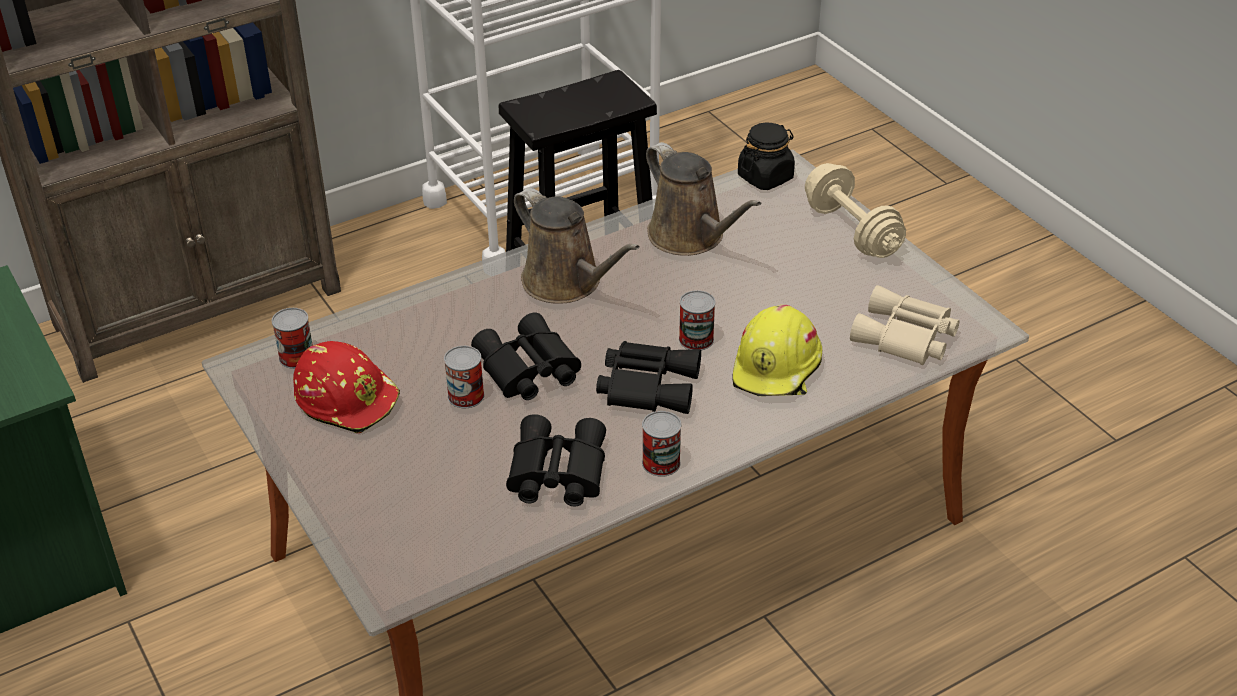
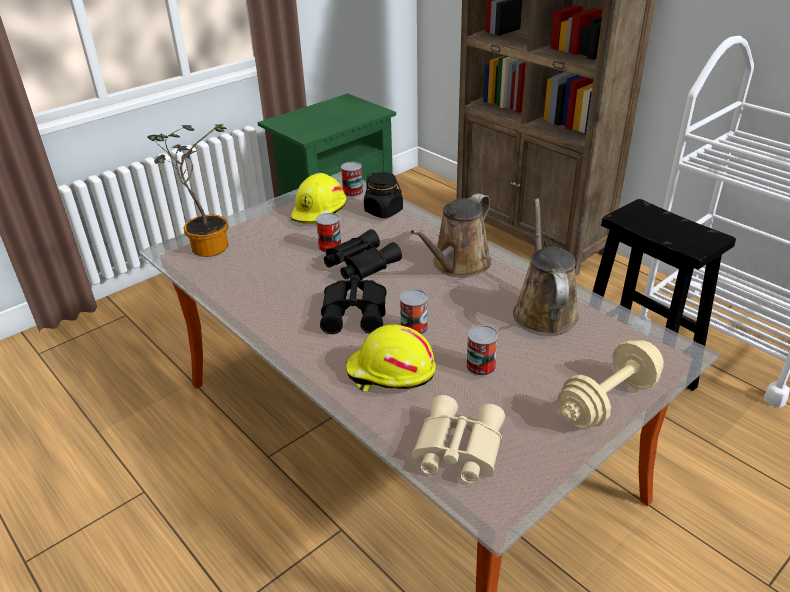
camera: 80 degrees right, 5 degrees down
(348, 398) = (320, 212): red hard hat -> yellow hard hat
(397, 539) = (206, 245): none -> potted plant
(555, 473) = (261, 288): black binoculars -> none
(661, 463) = (274, 328): can -> can (481, 366)
(691, 237) = (543, 310): brown watering can -> brown watering can turned 135 degrees clockwise
(765, 177) = (657, 340): black jar -> black jar (384, 211)

